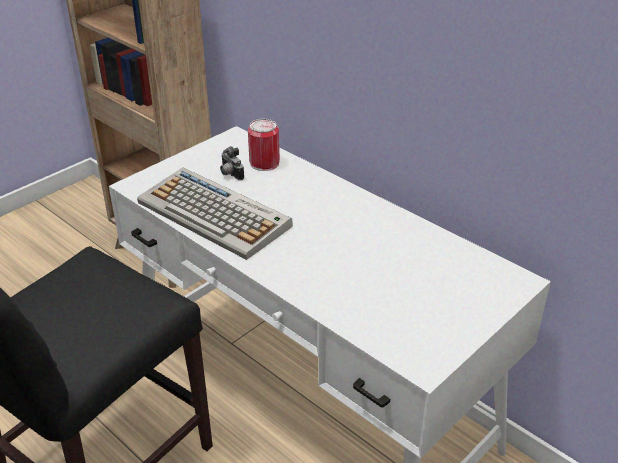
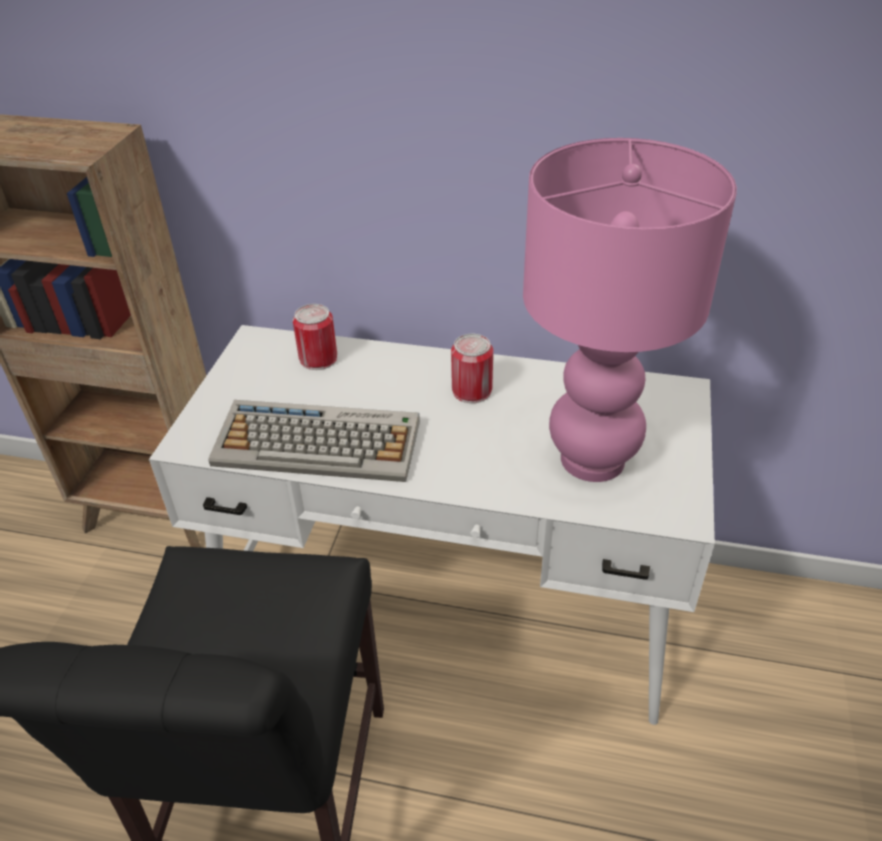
camera: 30 degrees left, 5 degrees up
(230, 174) = (291, 387): camera -> none
(349, 220) = (472, 390): none -> can
(393, 298) = (593, 458): none -> pink table lamp

